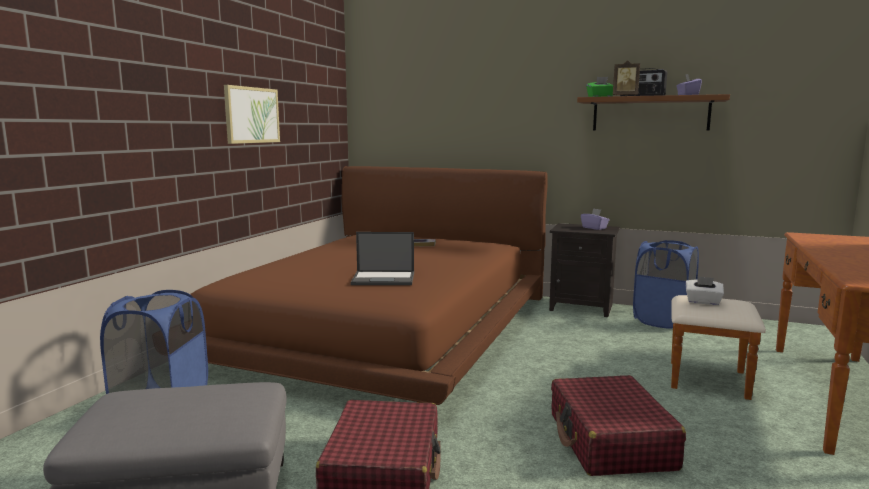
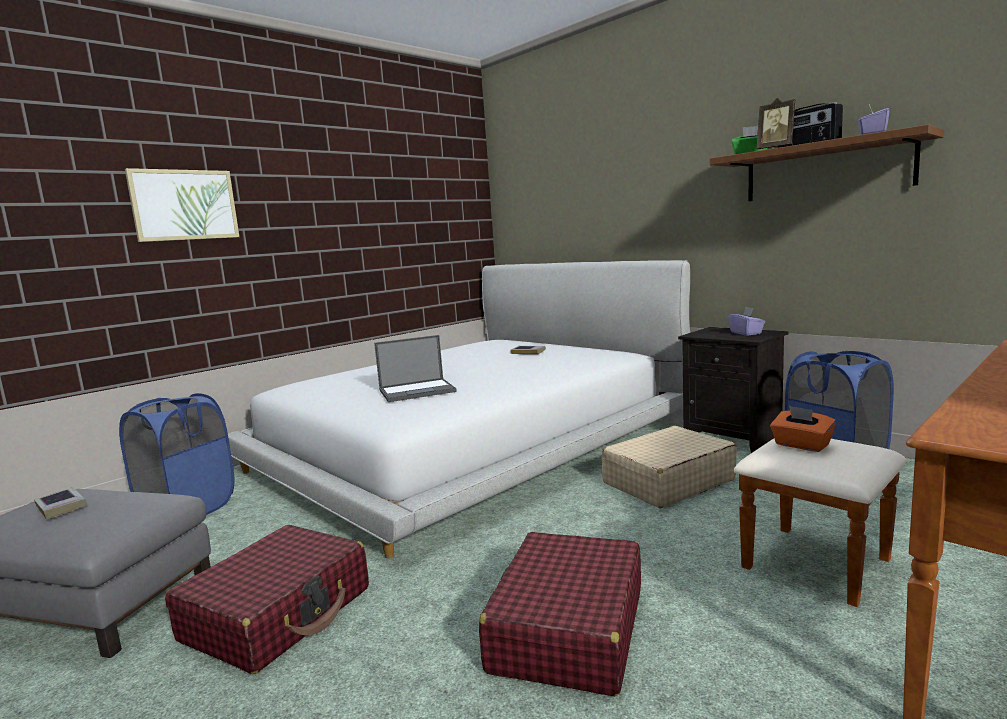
camera: 25 degrees right, 0 degrees up
(161, 404) = (61, 507): none -> book
(252, 115) = (348, 217): picture -> picture (184, 205)
(384, 279) = (418, 391): laptop -> laptop turned 45 degrees counterclockwise
(385, 327) = (471, 444): brown bed -> white bed
(570, 341) = (668, 481): none -> beige suitcase
(703, 302) = (801, 445): white tissue box -> orange tissue box

